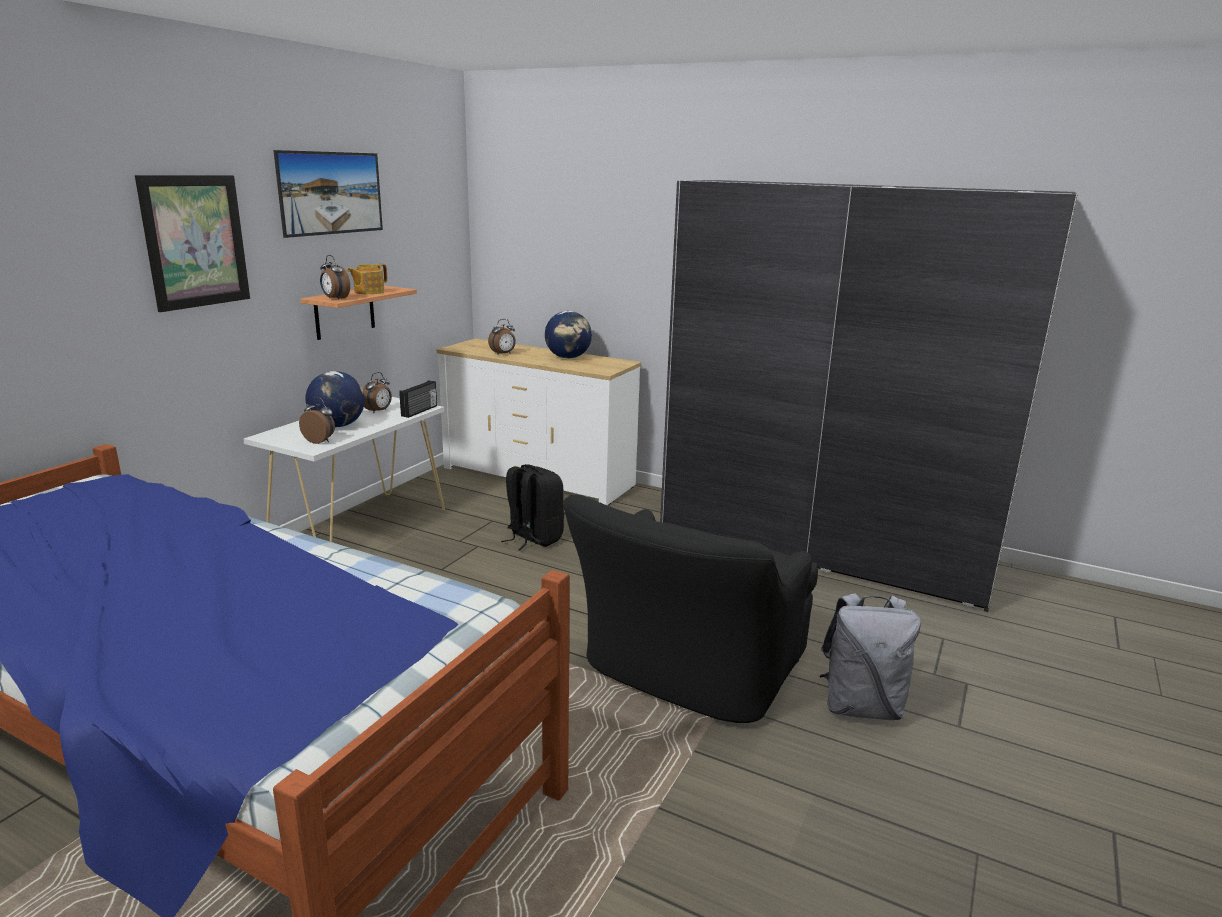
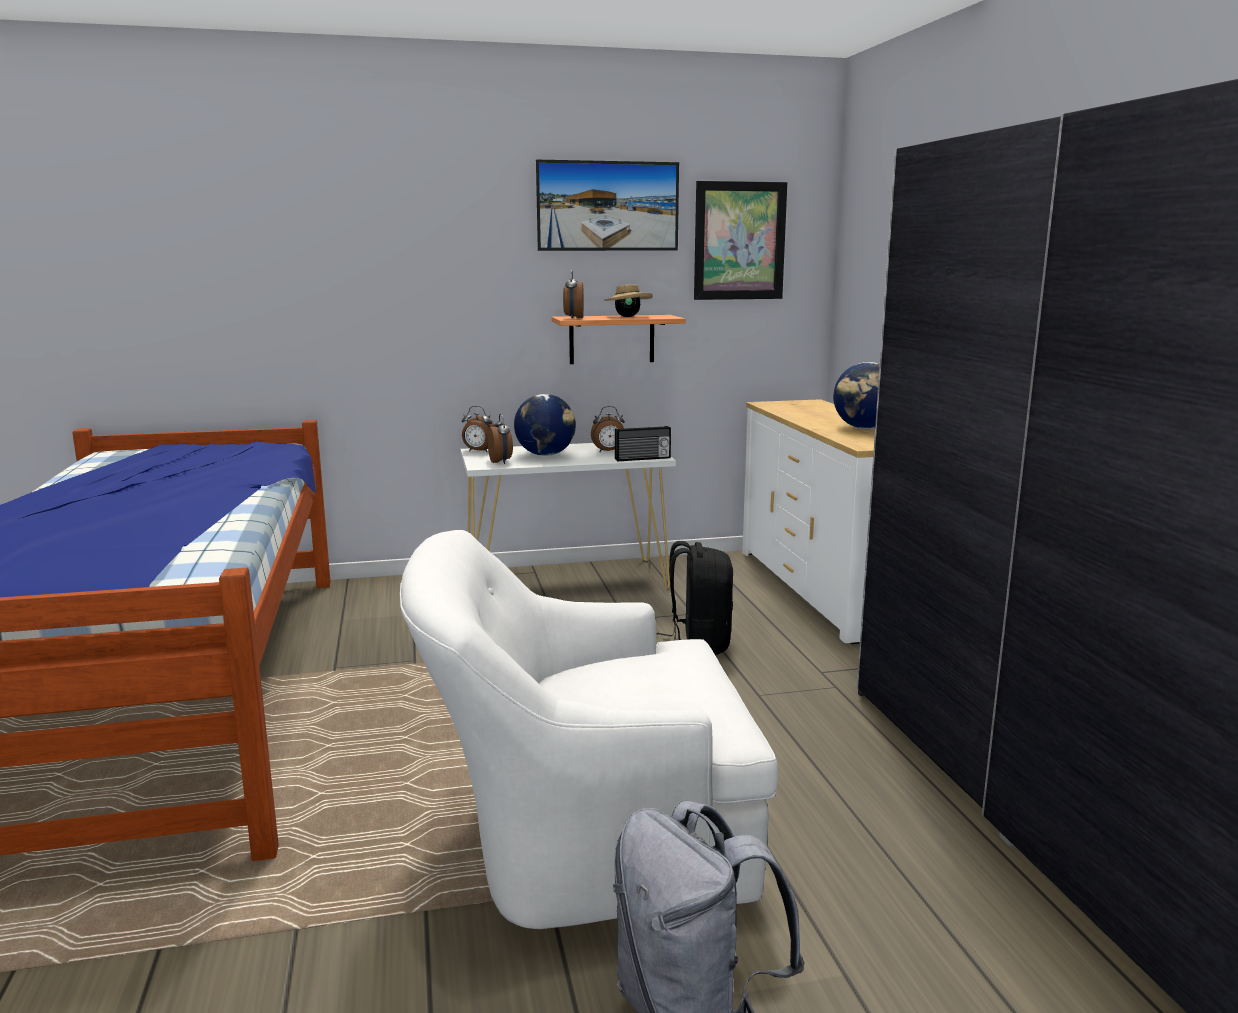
camera: 50 degrees right, 5 degrees down
(195, 241) = (434, 248): picture -> picture (739, 241)
(368, 292) = (628, 317): teapot -> beige hat
(503, 354) = (800, 415): alarm clock -> alarm clock (478, 451)
(687, 670) = (582, 838): black armchair -> white armchair

